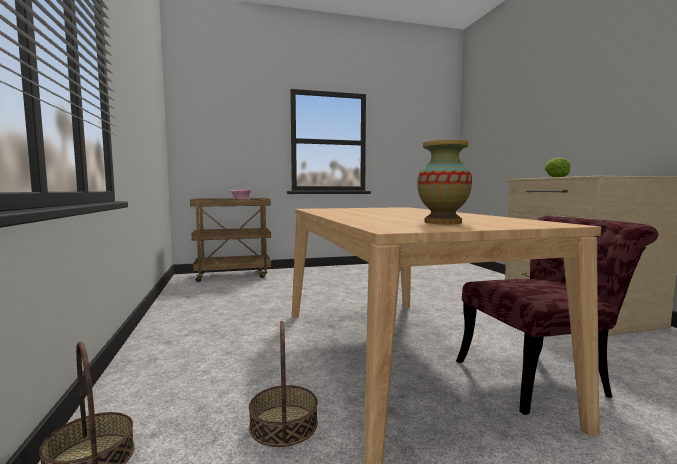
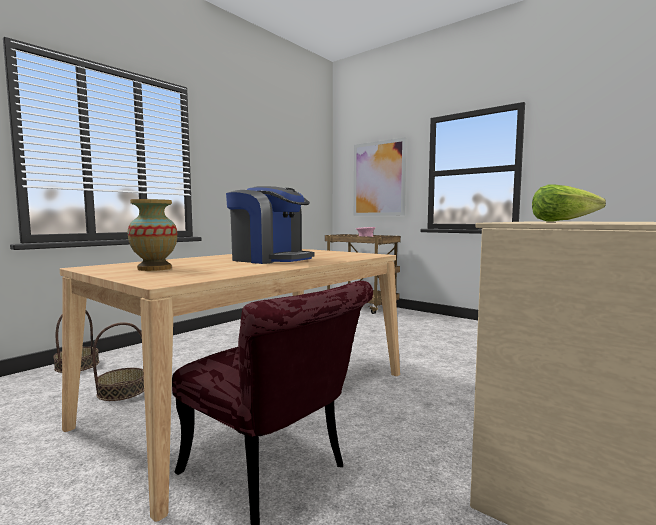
camera: 55 degrees right, 0 degrees up
(235, 139) = (379, 179): none -> picture
(401, 213) = (270, 259): none -> coffee machine

